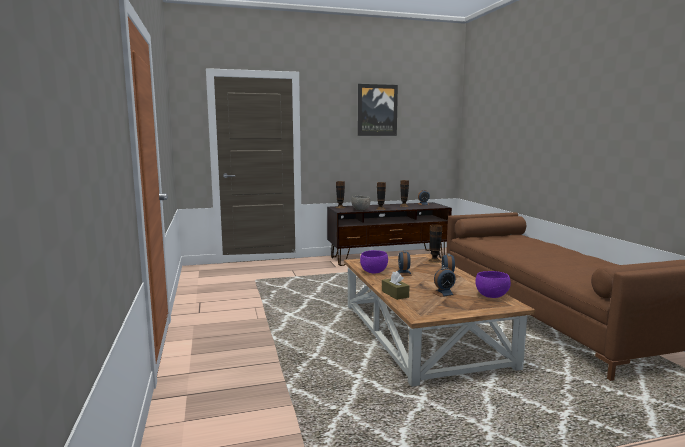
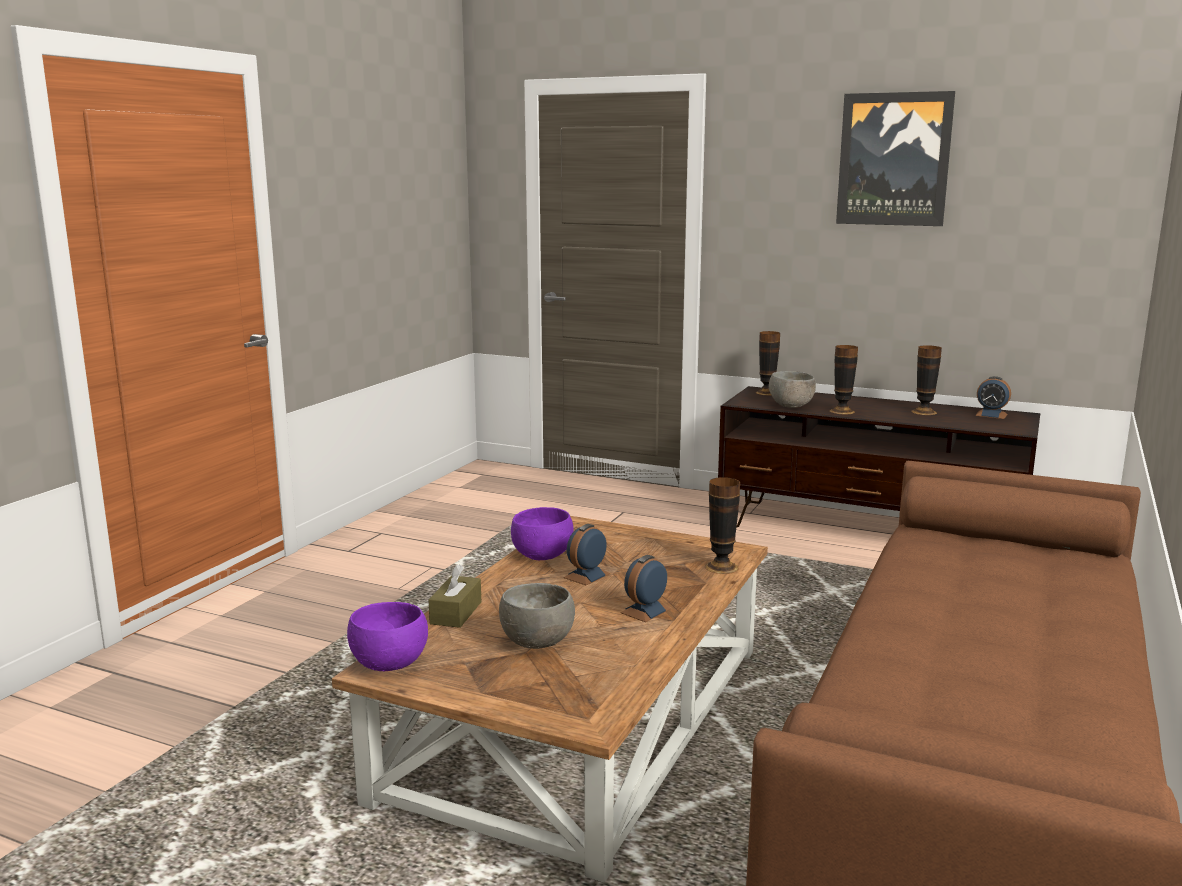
camera: 40 degrees right, 5 degrees up
(444, 293) = (538, 643): alarm clock -> grey bowl
(492, 296) = (608, 684): purple bowl -> purple bowl (391, 665)

